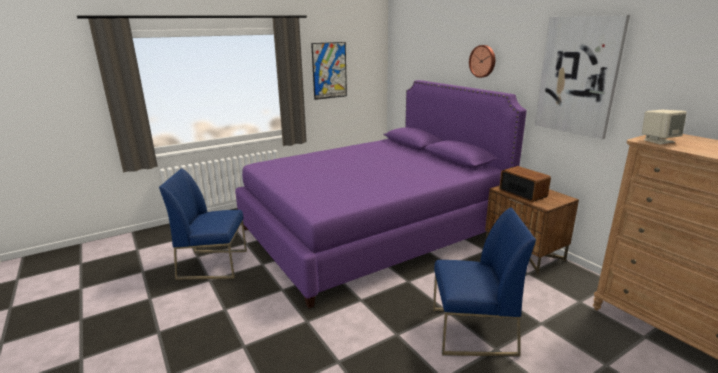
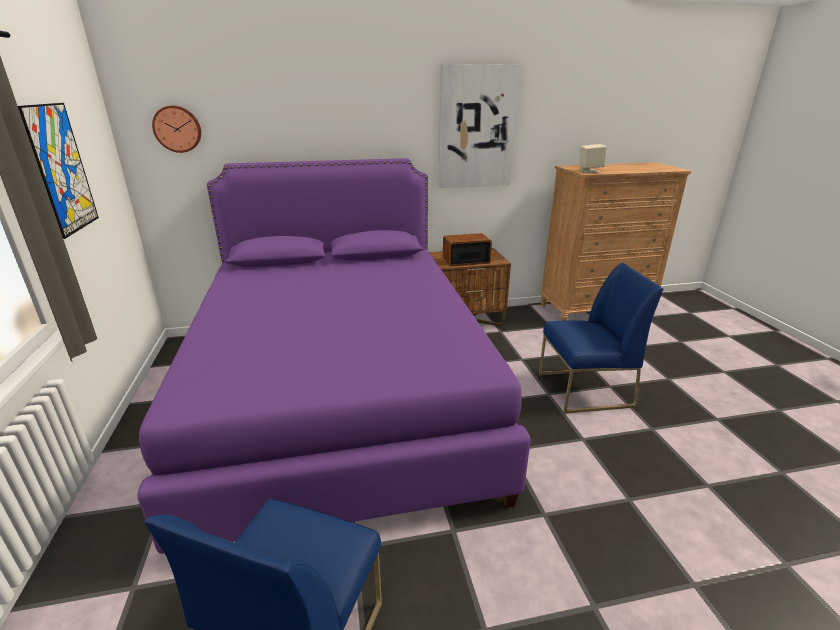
camera: 70 degrees left, 5 degrees up
(472, 332) = (584, 390): blue chair -> blue chair turned 60 degrees clockwise
(483, 61) = (349, 122): wall clock -> wall clock (177, 129)

